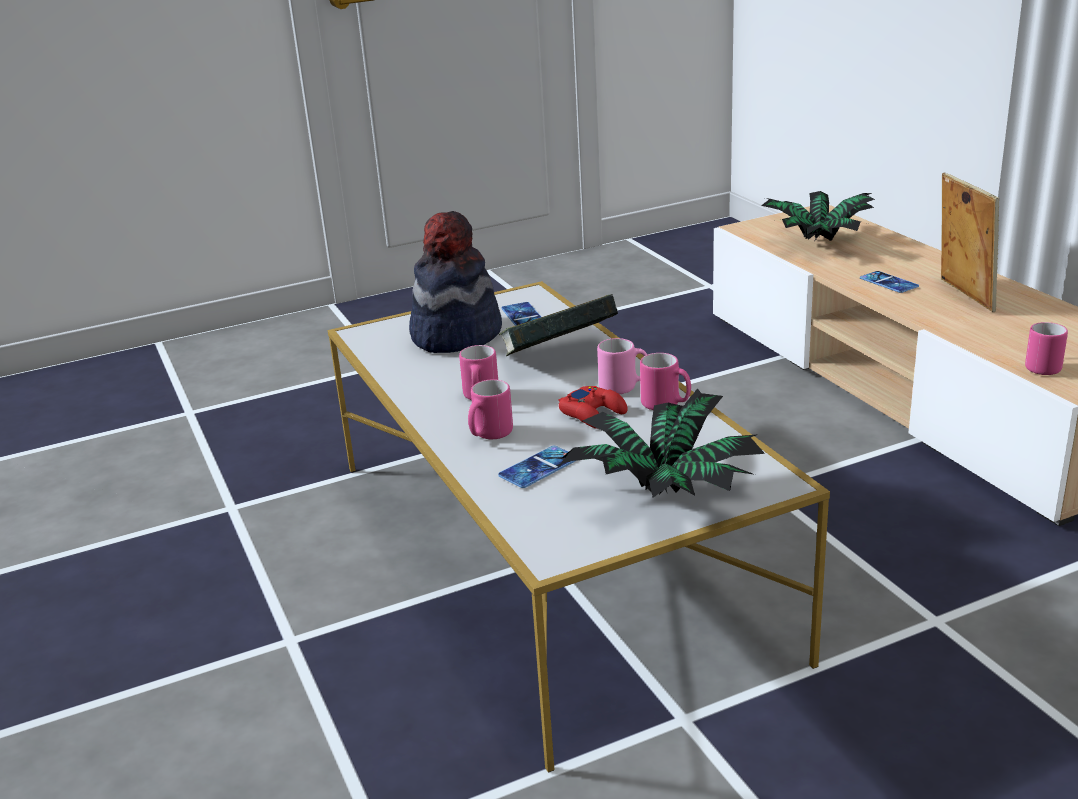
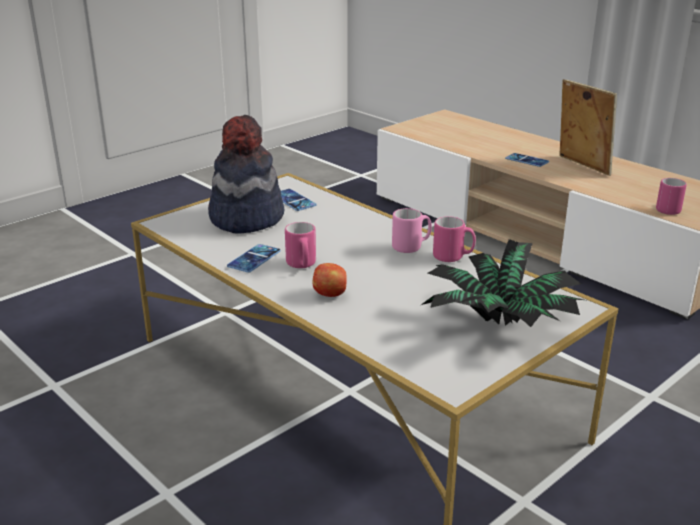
camera: 20 degrees left, 0 degrees up
(489, 435) = (330, 294): pink mug -> apple
(539, 467) = (389, 315): phone -> phone (254, 259)
(558, 358) = (344, 229): book -> none
(593, 413) = (402, 269): red game controller -> none
(816, 244) = (459, 137): potted plant -> none

